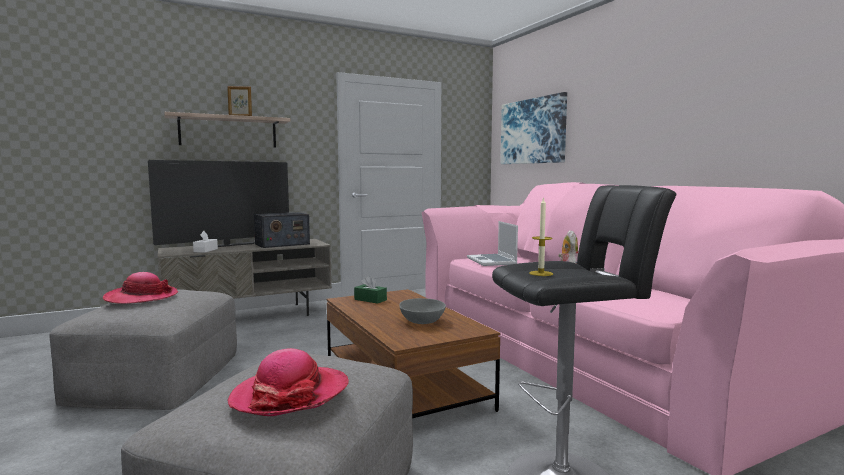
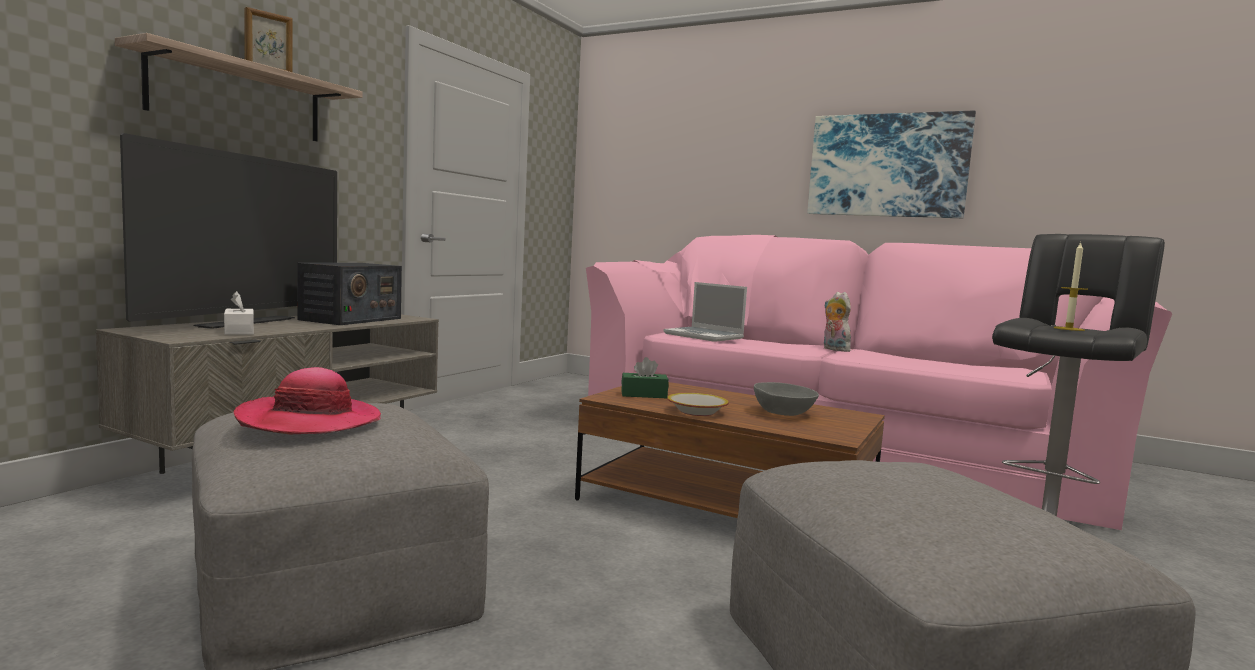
camera: 35 degrees left, 0 degrees up
(290, 394) = (989, 501): hat -> none
(366, 314) = (696, 412): none -> bowl
(532, 131) = (658, 164): picture -> picture (887, 165)

